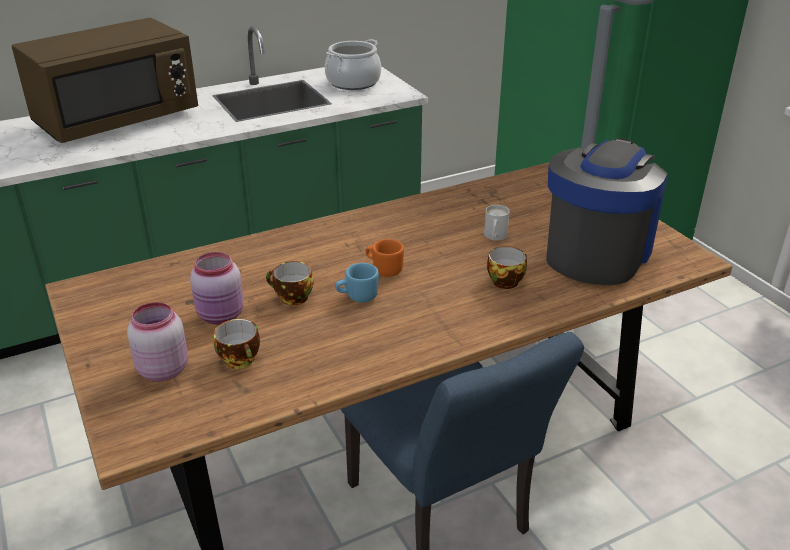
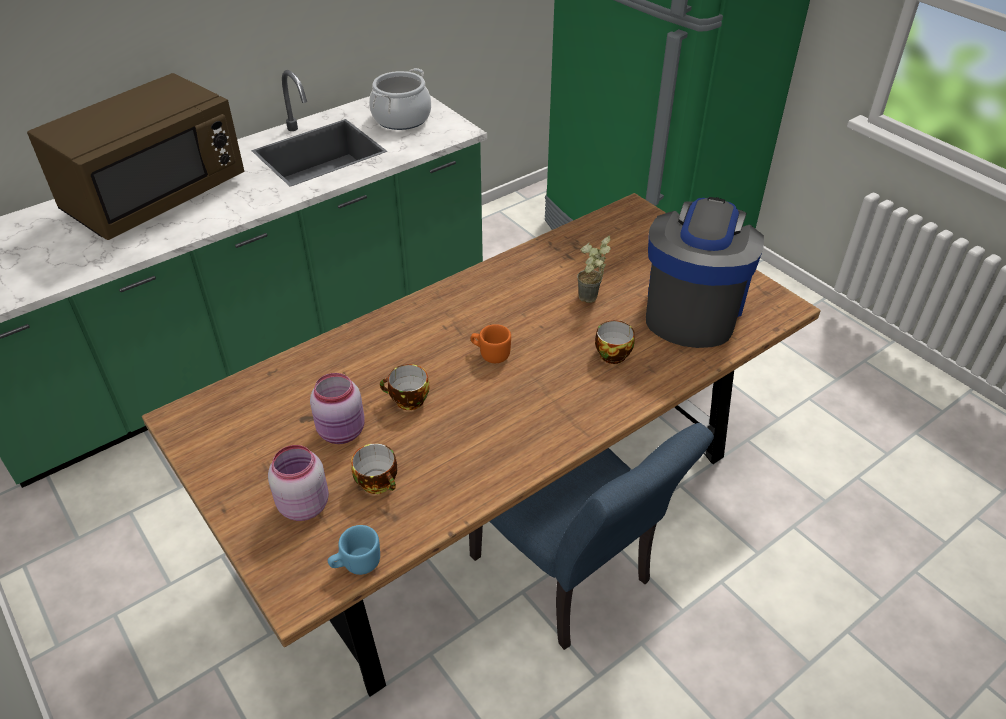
camera: 10 degrees left, 10 degrees up
(357, 297) = (472, 391): blue mug -> blue mug (356, 564)
(495, 237) = (590, 301): white mug -> potted plant

